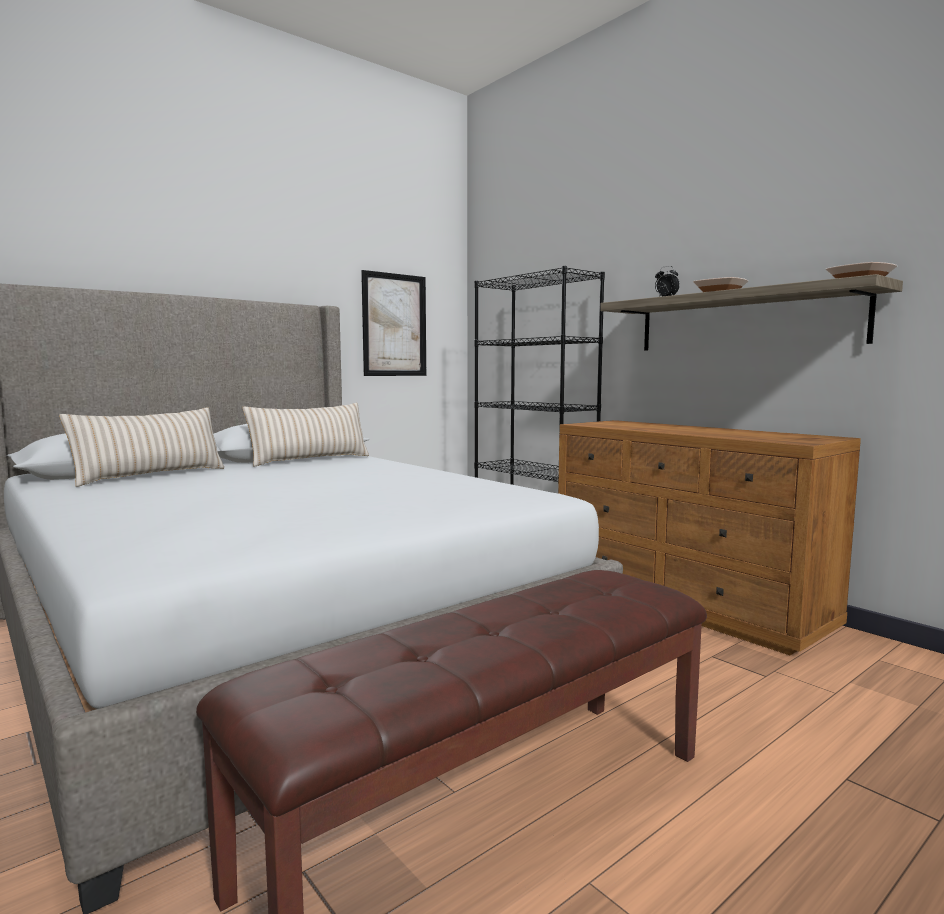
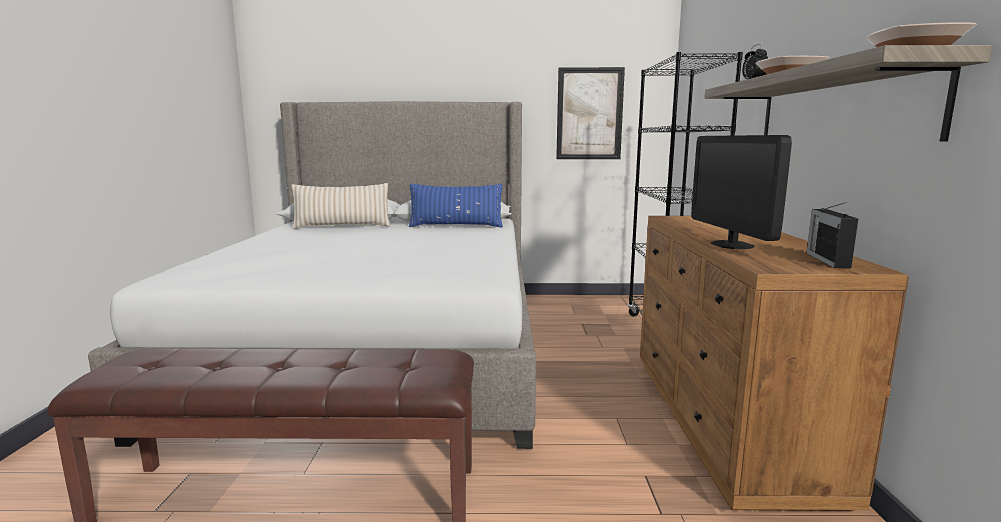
camera: 40 degrees right, 5 degrees up
(310, 460) = (456, 226): beige pillow -> blue pillow
(717, 434) = (732, 245): none -> monitor
(799, 436) = (827, 260): none -> radio

